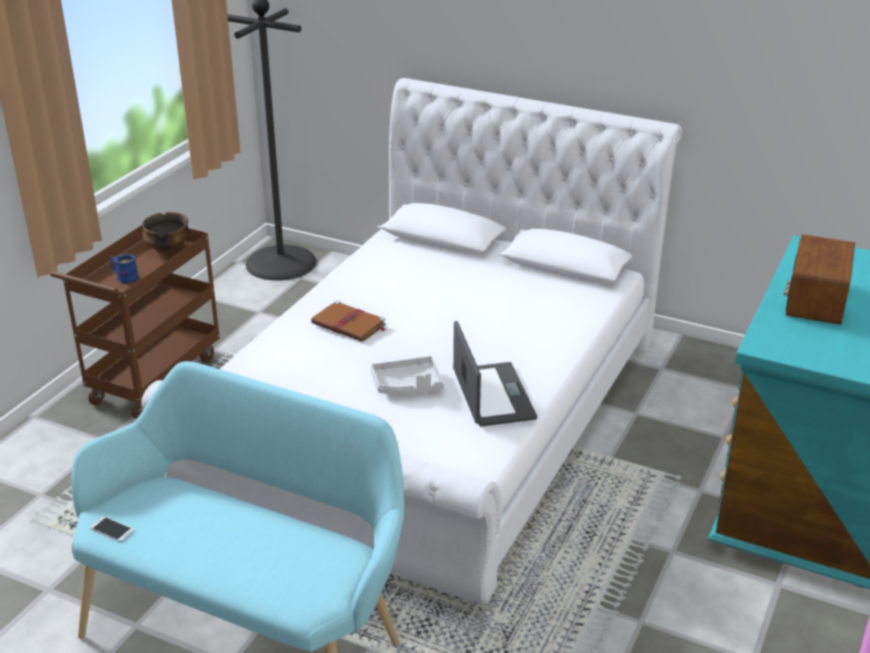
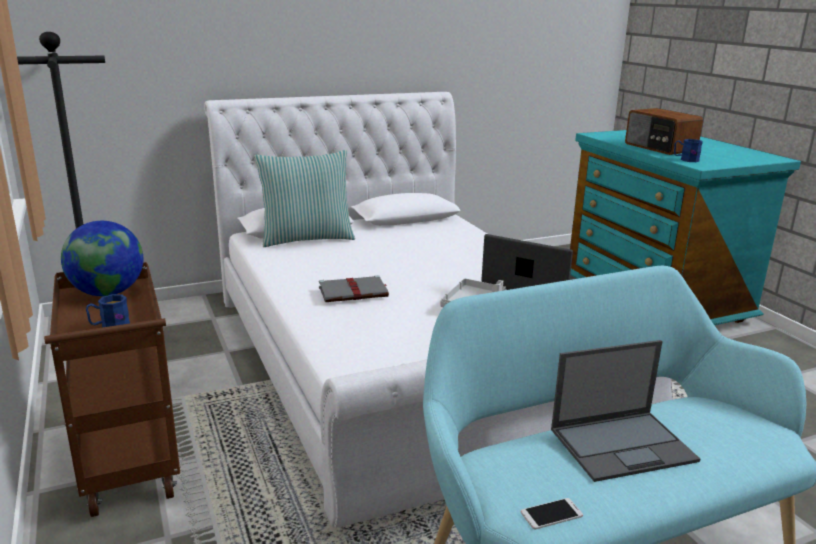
camera: 50 degrees left, 10 degrees down
(167, 248) = (108, 293): bowl -> globe
(228, 531) = (623, 444): none -> laptop
(350, 324) = (354, 292): brown book -> grey book
(432, 251) = (306, 238): none -> pillow
(777, 330) = (685, 159): none -> blue mug

